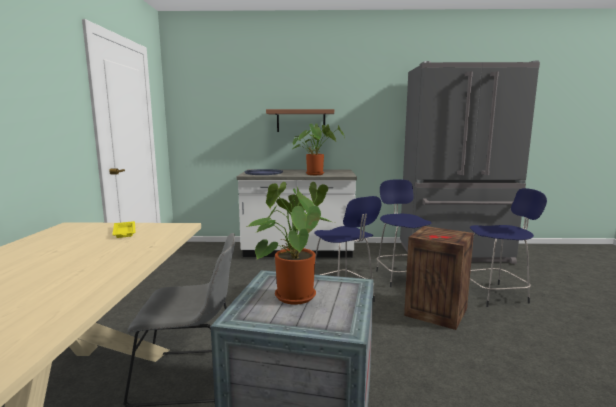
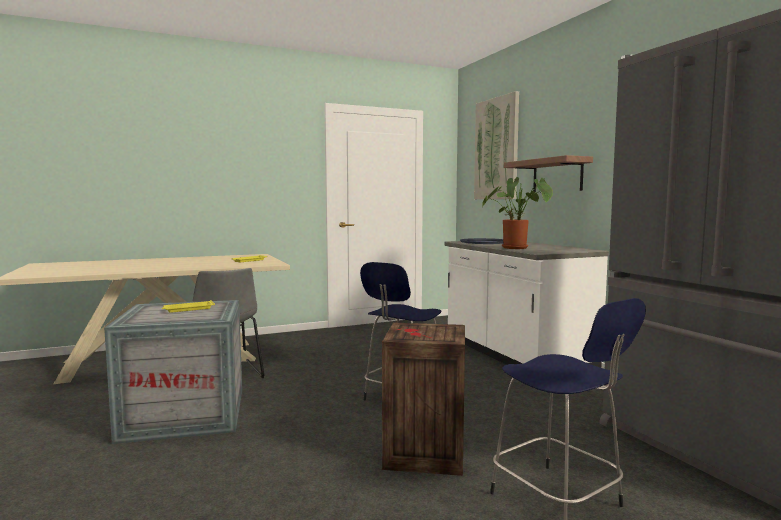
camera: 65 degrees right, 5 degrees down
(228, 95) = (496, 149): none -> picture
(293, 294) = (188, 309): potted plant -> yellow tray
(401, 276) = (523, 420): blue stool -> none

